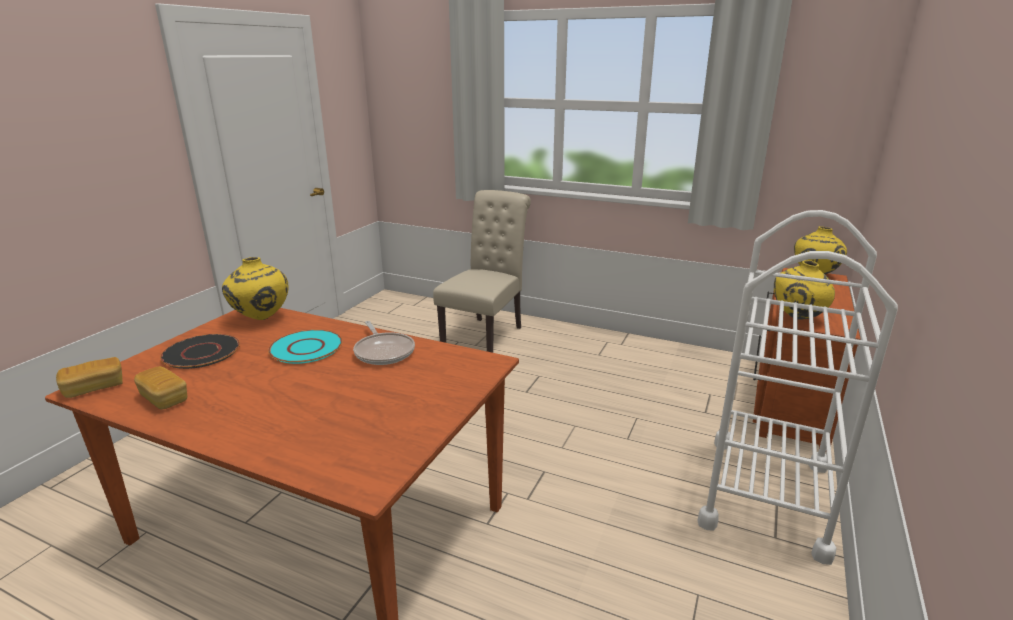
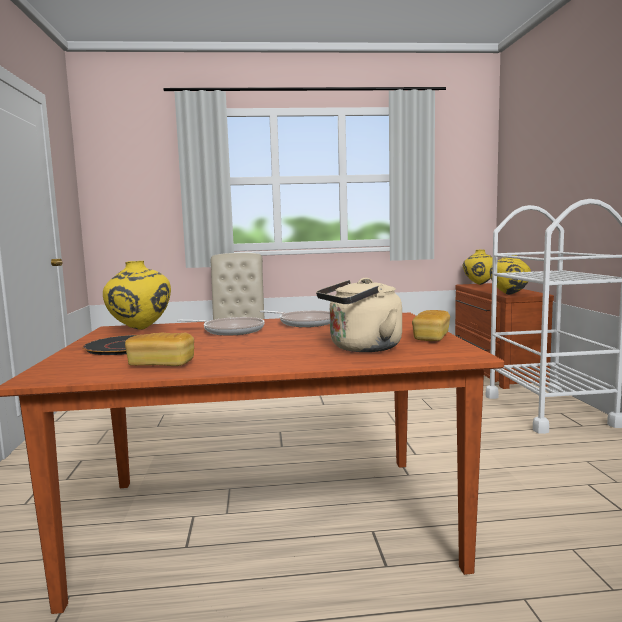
camera: 30 degrees left, 15 degrees down
(94, 388) = (53, 374): bread -> bread (431, 337)
(306, 348) = (230, 331): turquoise plate -> frying pan
(322, 430) = (361, 348): none -> beige kettle

